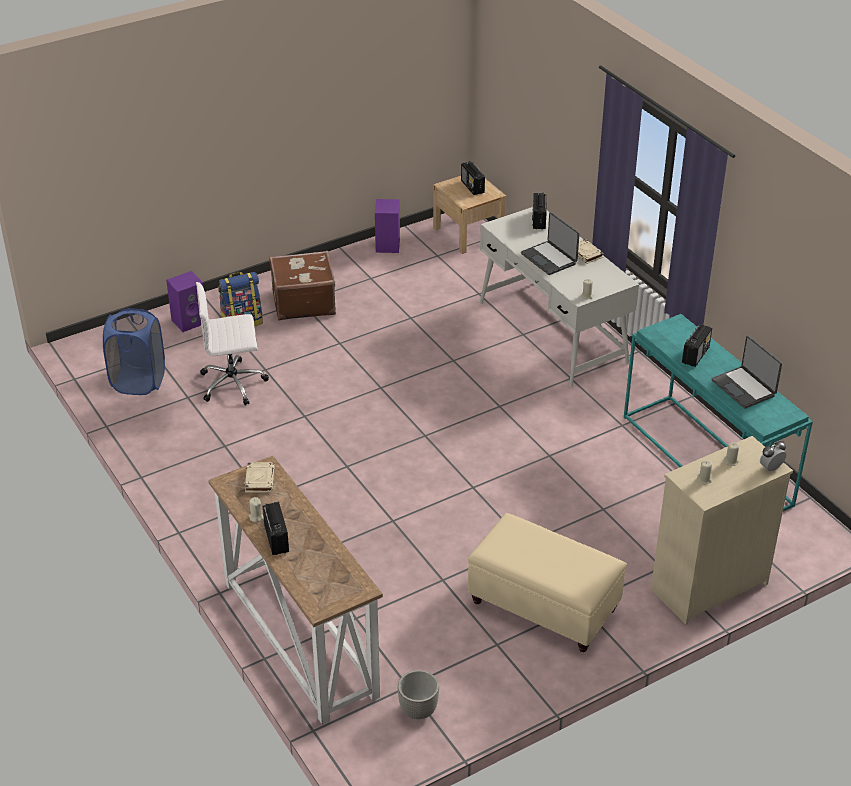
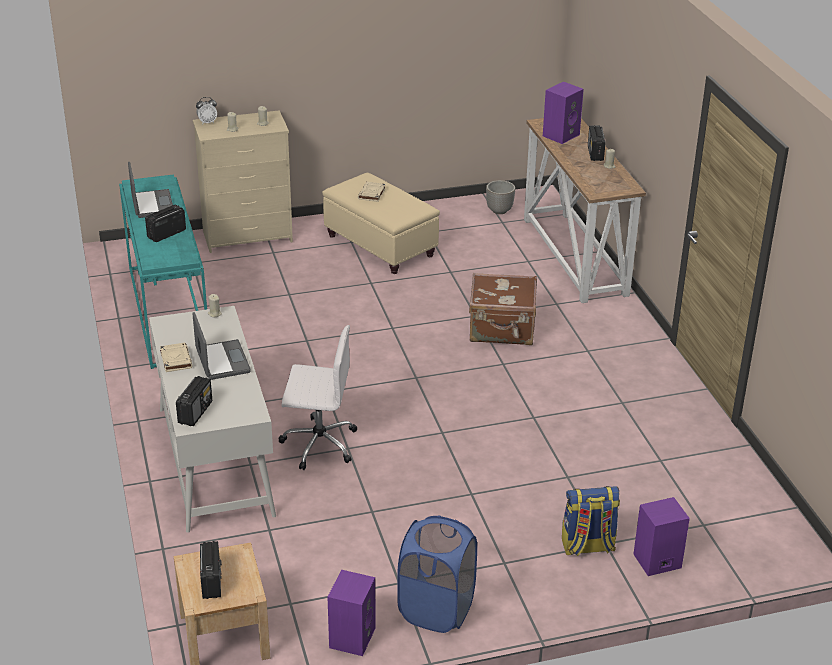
camera: 165 degrees left, 5 degrees down
(138, 381) = (719, 489): blue laundry basket -> blue laundry basket (436, 610)
(234, 384) = (606, 466): white office chair -> white office chair (318, 444)
(259, 479) = (603, 186): beige book -> beige book (372, 194)
(303, 302) = (502, 561): brown suitcase -> brown suitcase (502, 330)
(328, 568) = (561, 135): none -> purple speaker

